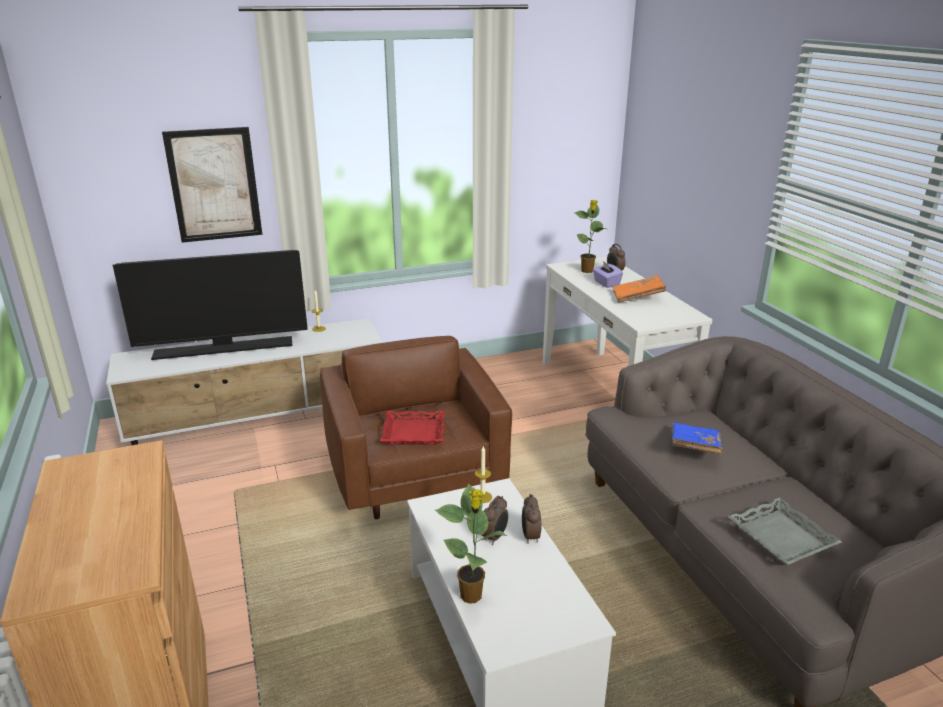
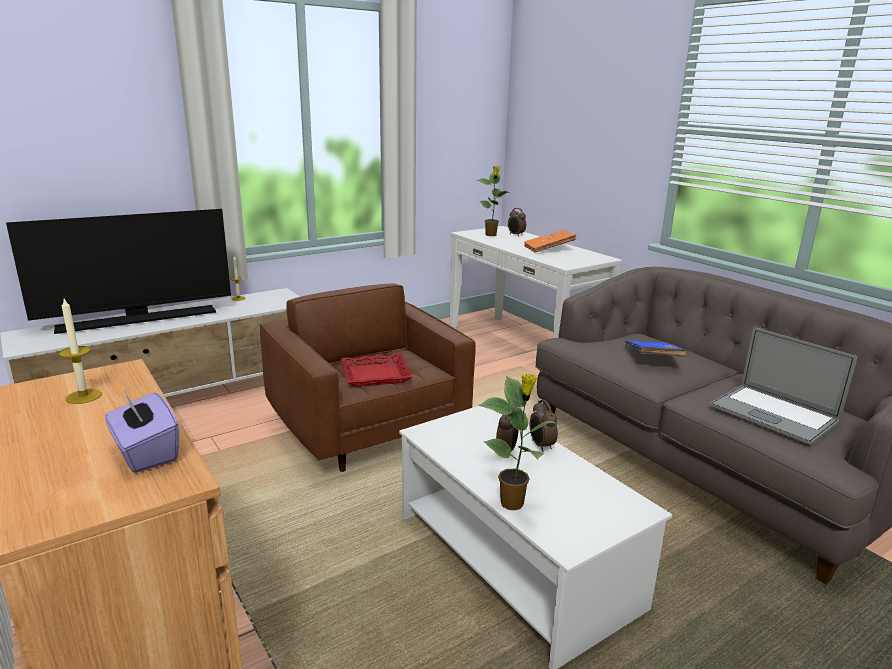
camera: 15 degrees left, 5 degrees down
(214, 185) = (120, 143): picture -> none
(482, 497) = (475, 419): candle -> candle (84, 396)
(606, 283) = (514, 242): purple tissue box -> purple tissue box (145, 453)
(782, 537) = (773, 414): grey tray -> laptop

